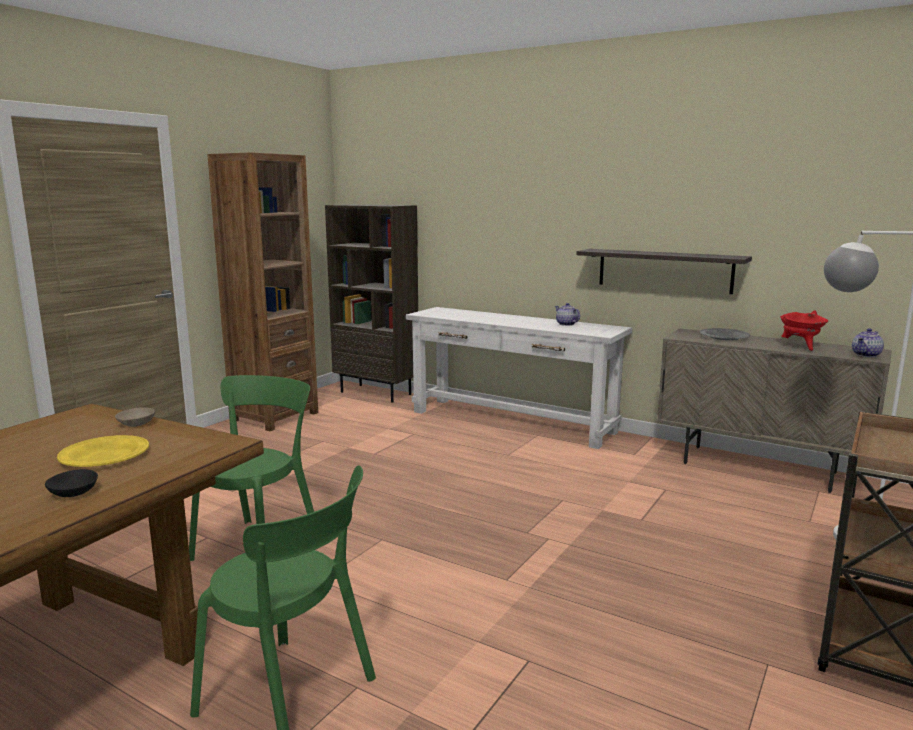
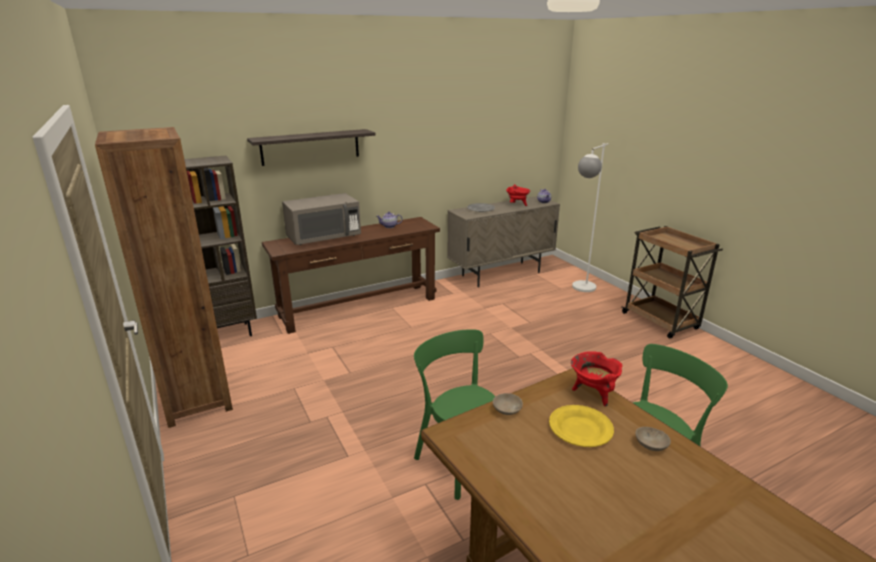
camera: 60 degrees left, 10 degrees up
(72, 492) = (650, 445): black bowl -> beige bowl
(192, 454) = (593, 393): none -> red cooking pot
(482, 316) = (324, 238): none -> grey microwave
(511, 422) = (359, 307): white console table -> brown console table
(664, 270) = (435, 176): shelf -> shelf (310, 147)

